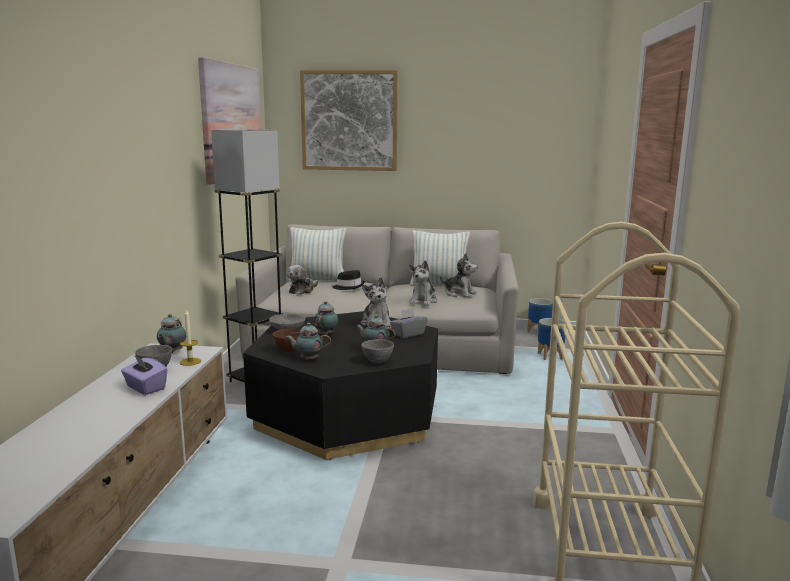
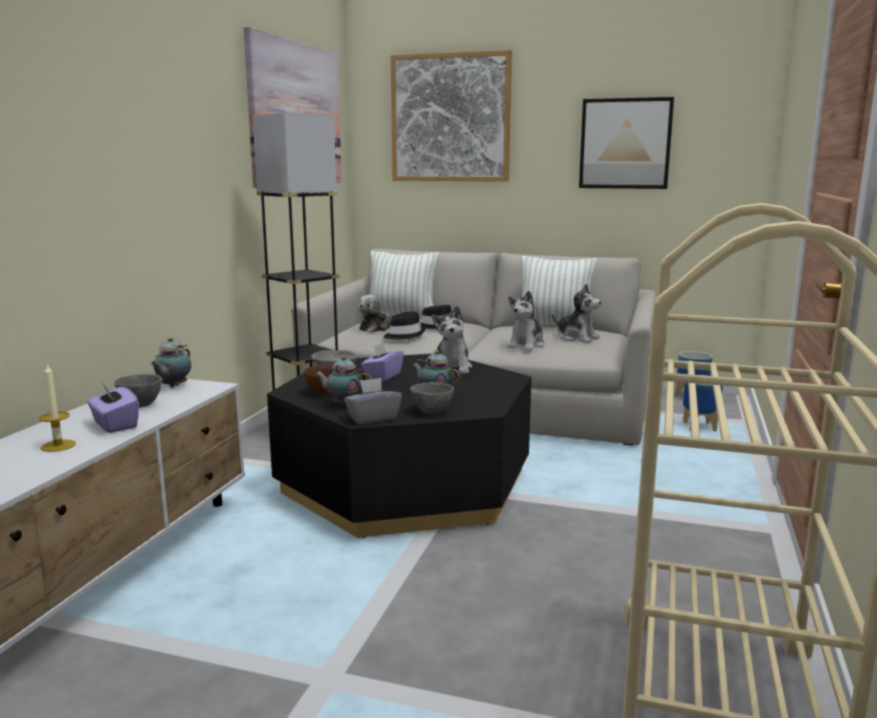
camera: 10 degrees right, 0 degrees up
(190, 362) = (188, 398): candle -> candle (58, 446)
(326, 296) = (404, 335): none -> black hat
(327, 334) = (382, 376): teapot -> purple tissue box
(408, 334) = (488, 381): grey tissue box -> grey tissue box (373, 418)
(485, 143) = (625, 144): none -> picture

